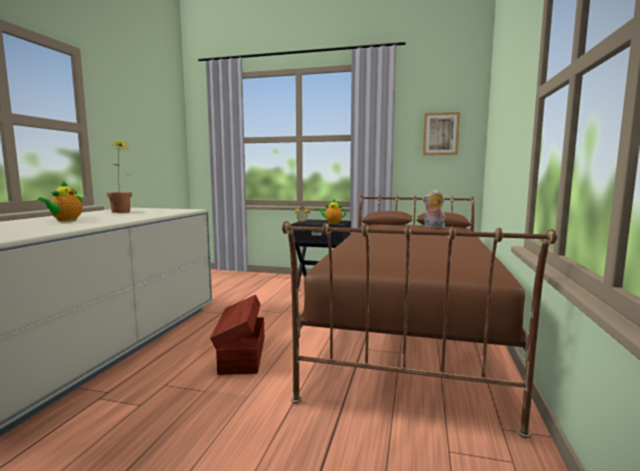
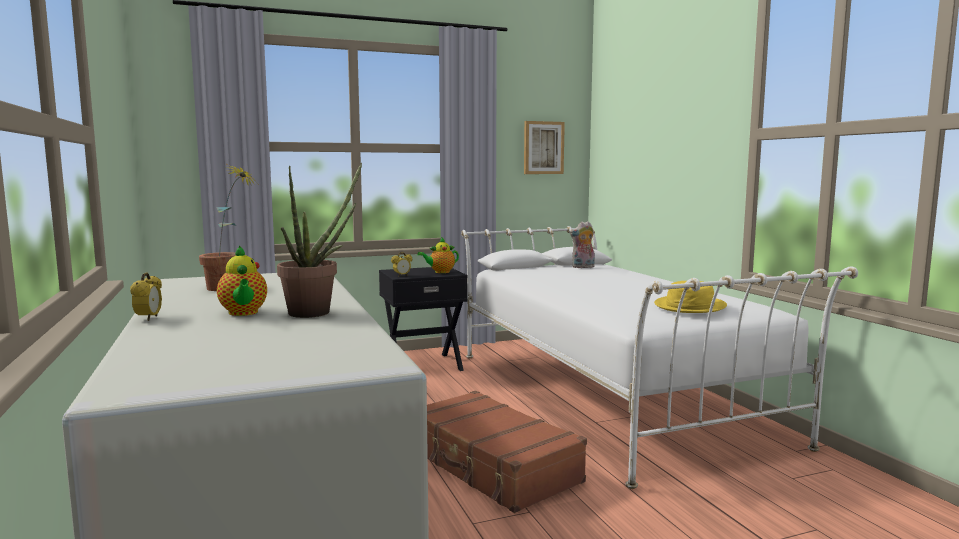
camera: 35 degrees left, 0 degrees up
(30, 218) = (149, 318): none -> alarm clock
(90, 222) = (317, 311): none -> potted plant
(241, 355) = (491, 465): brown storage box -> brown suitcase
(407, 332) = (606, 395): brown bed -> white bed
(411, 259) = (690, 306): none -> yellow hat

